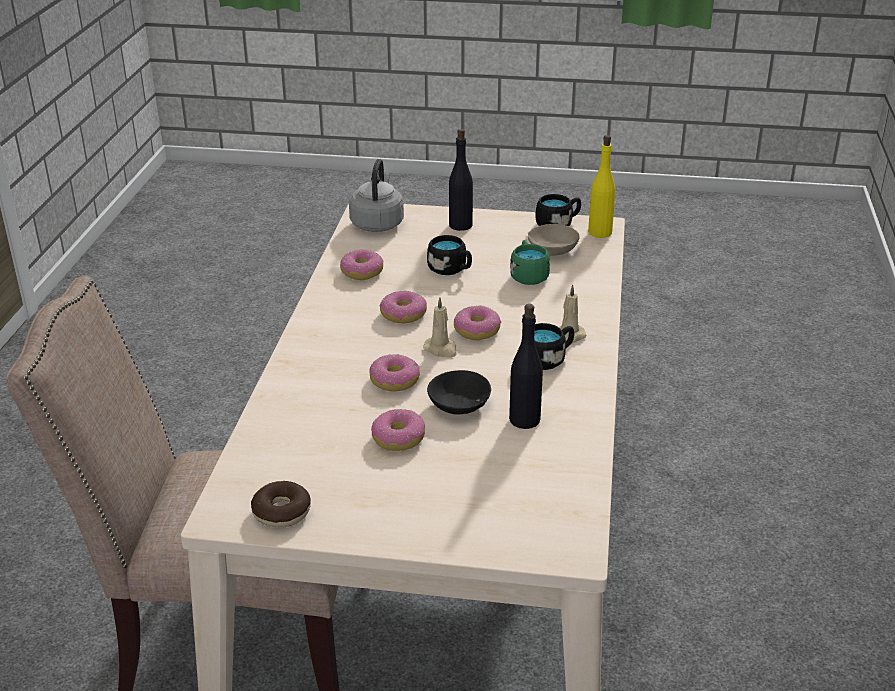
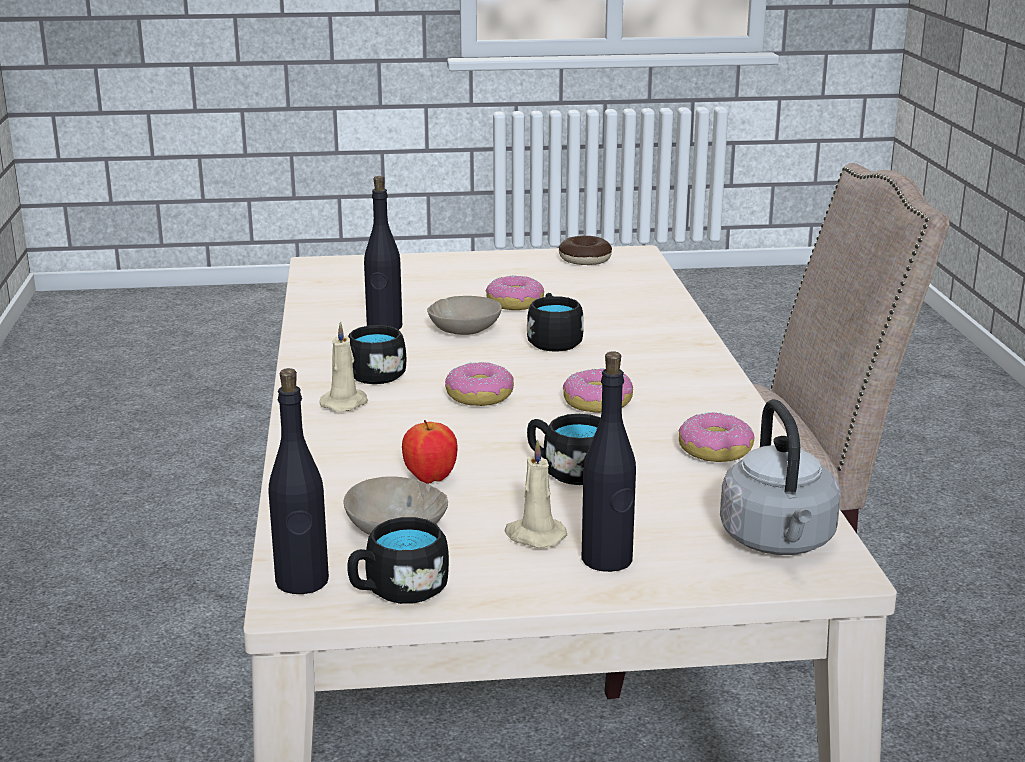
camera: 165 degrees right, 10 degrees down
(395, 380) = (553, 341): donut -> black mug
(441, 349) = (516, 372): beige candle -> beige candle (534, 536)
(458, 404) = (466, 330): black bowl -> beige bowl
(528, 274) = (430, 479): green mug -> apple
(600, 232) = (302, 582): yellow bottle -> black bottle

